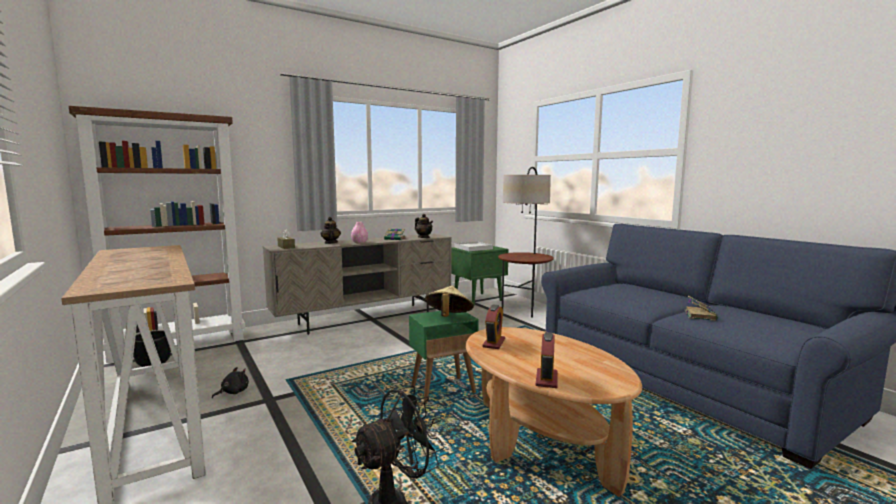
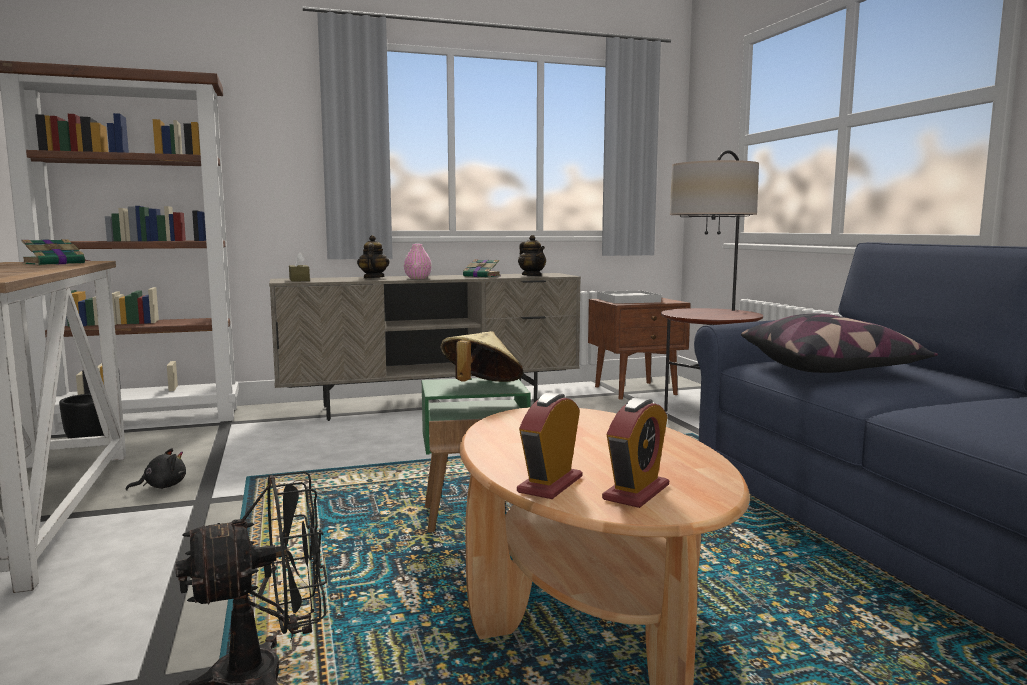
camera: 15 degrees right, 0 degrees up
(478, 299) = (636, 390): green nightstand -> brown nightstand
(494, 343) = (519, 426): alarm clock -> alarm clock (636, 492)
(617, 294) = (830, 369): none -> pillow
(700, 315) = (975, 407): book -> book (56, 263)

